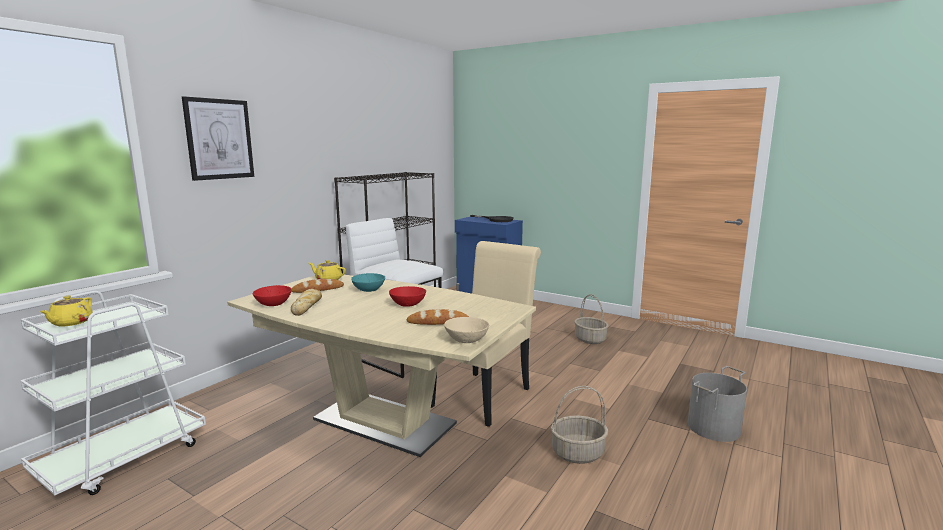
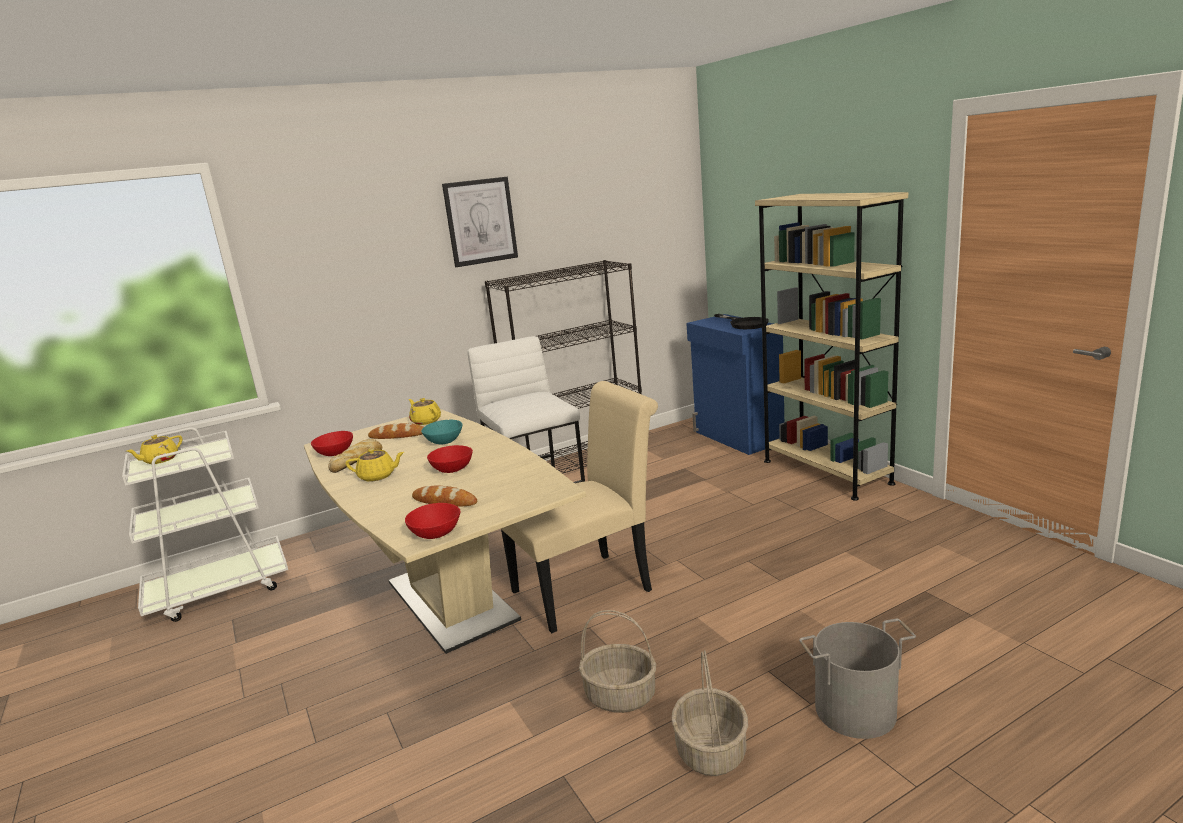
camera: 30 degrees right, 5 degrees up
(219, 139) = (326, 254): picture -> picture (480, 221)
(347, 314) = (378, 476): none -> yellow teapot
(466, 340) = (435, 533): beige bowl -> red bowl
(562, 312) = (826, 472): none -> beige bookcase
(590, 339) = (820, 526): basket -> basket (712, 752)

